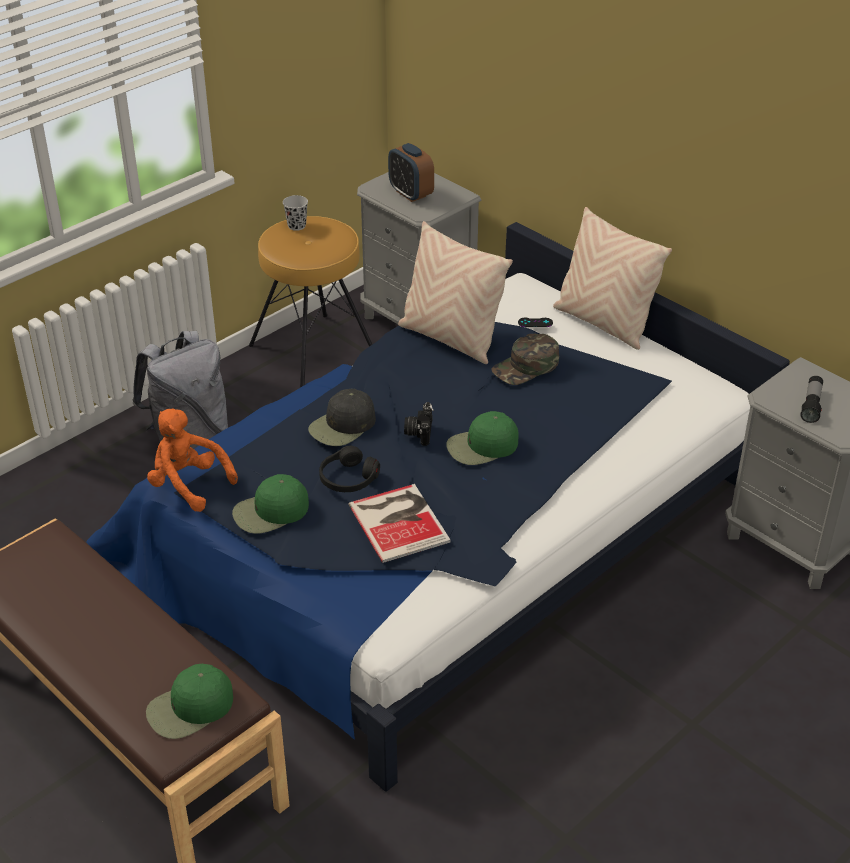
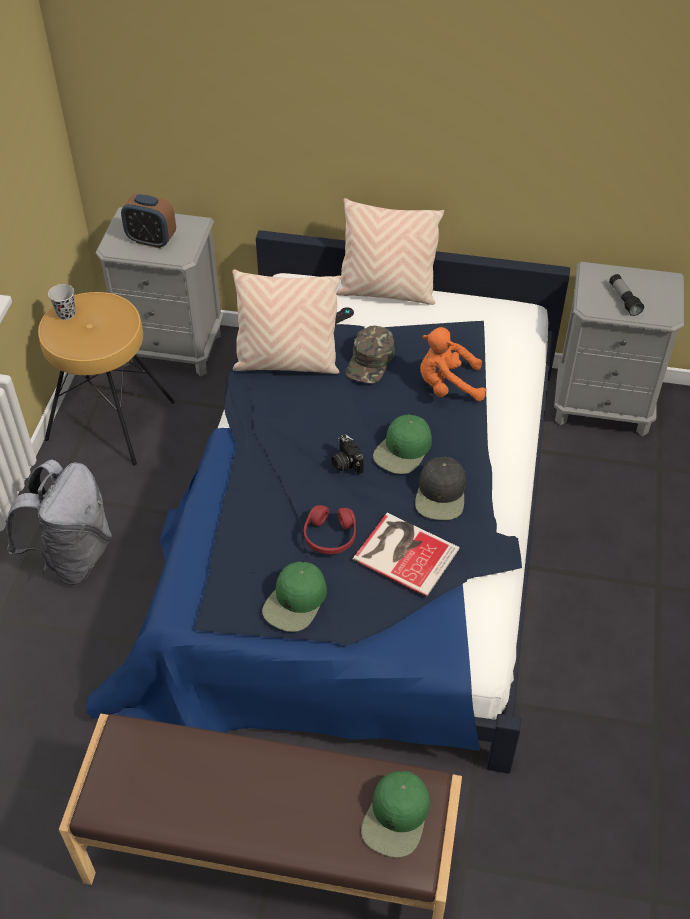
camera: 35 degrees left, 10 degrees up
(188, 484) = (199, 615): orange plush toy -> orange plush toy (447, 385)
(343, 426) = (280, 489): black cap -> black cap (441, 494)
(348, 478) = (330, 536): black headphones -> red headphones

